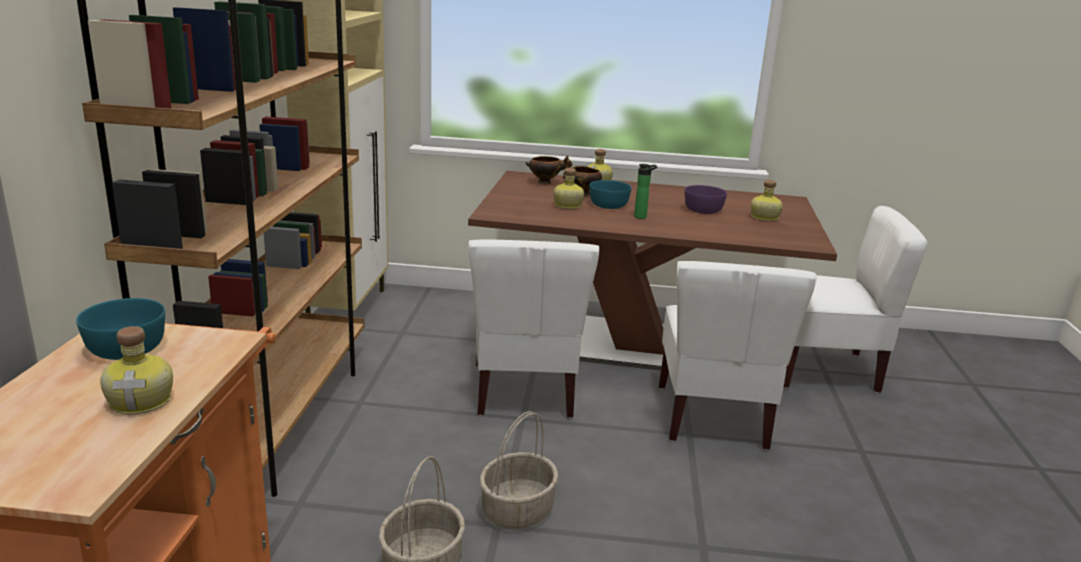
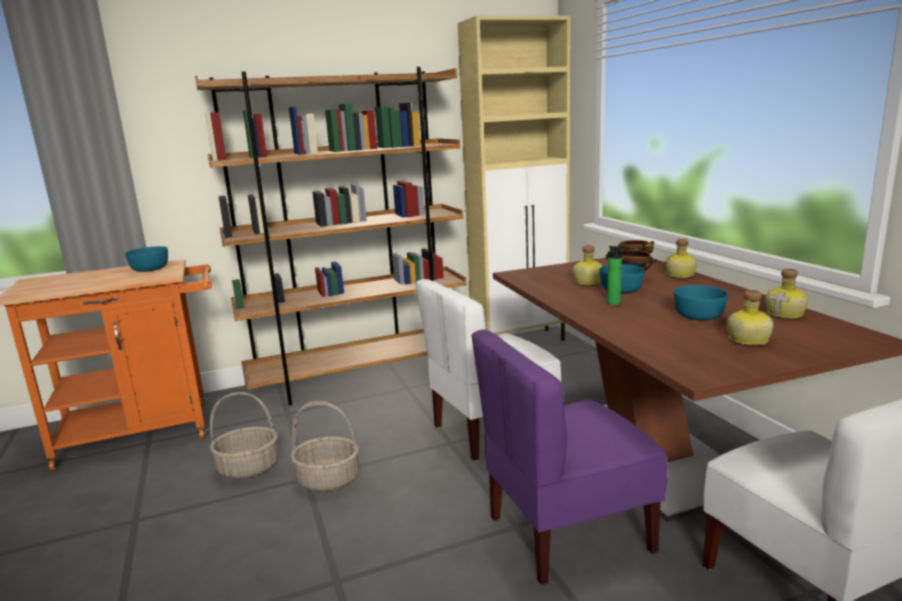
camera: 65 degrees right, 5 degrees down
(142, 400) = (95, 283): bottle -> bottle (786, 314)
(702, 210) = (697, 315): purple bowl -> turquoise bowl
(714, 417) = (567, 533): white chair -> purple chair

